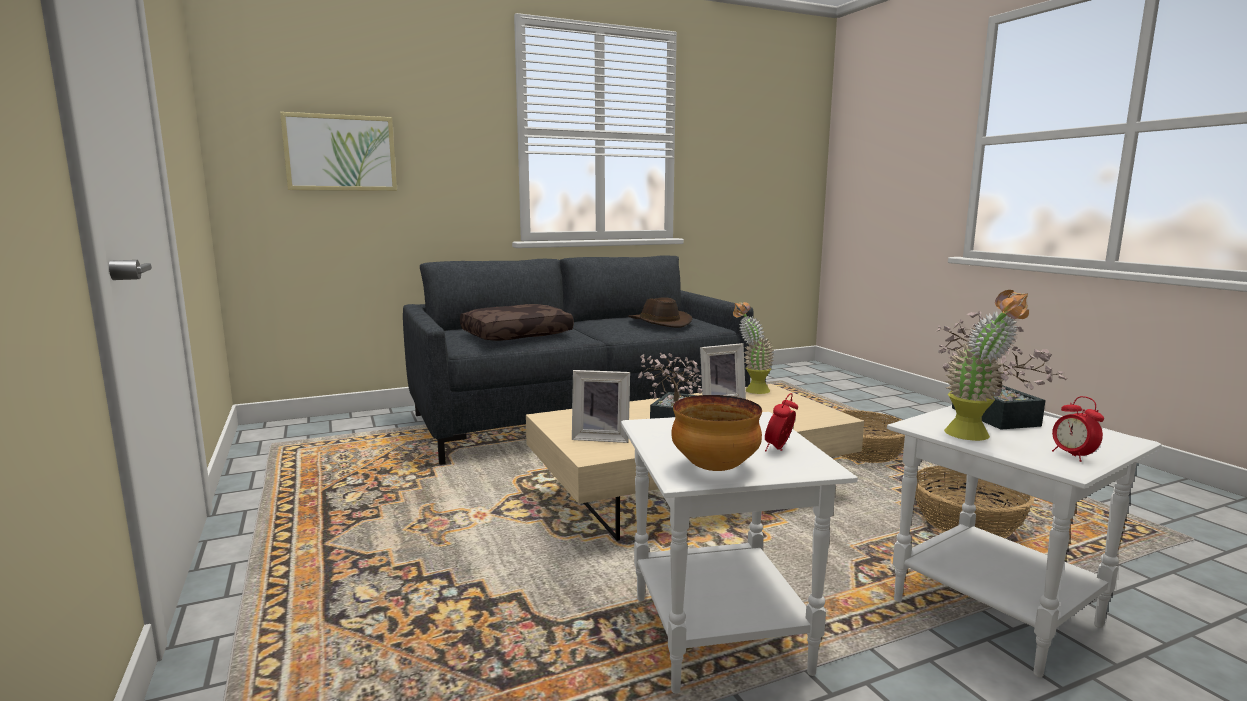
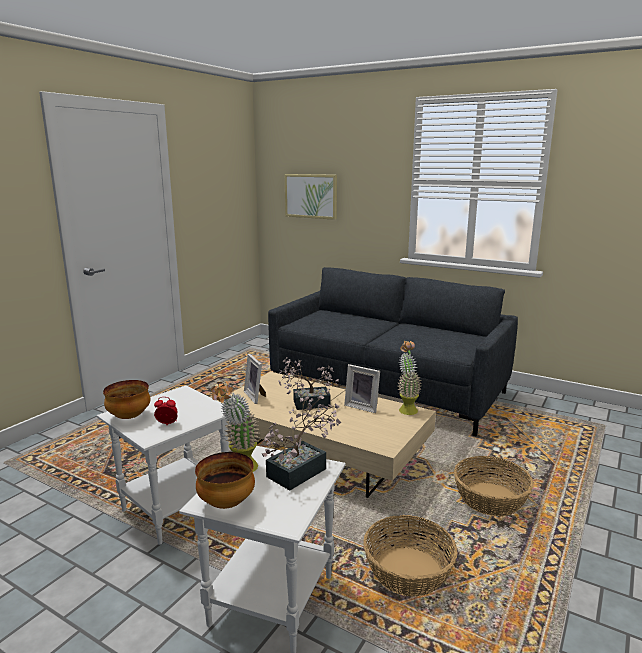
camera: 55 degrees right, 5 degrees up
(517, 334) = (331, 323): brown pillow -> none
(658, 322) = (429, 339): brown hat -> none
(1072, 456) = (226, 503): alarm clock -> bowl

